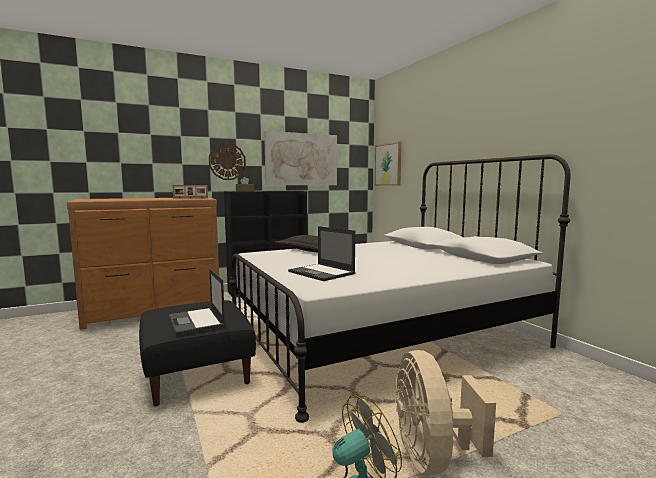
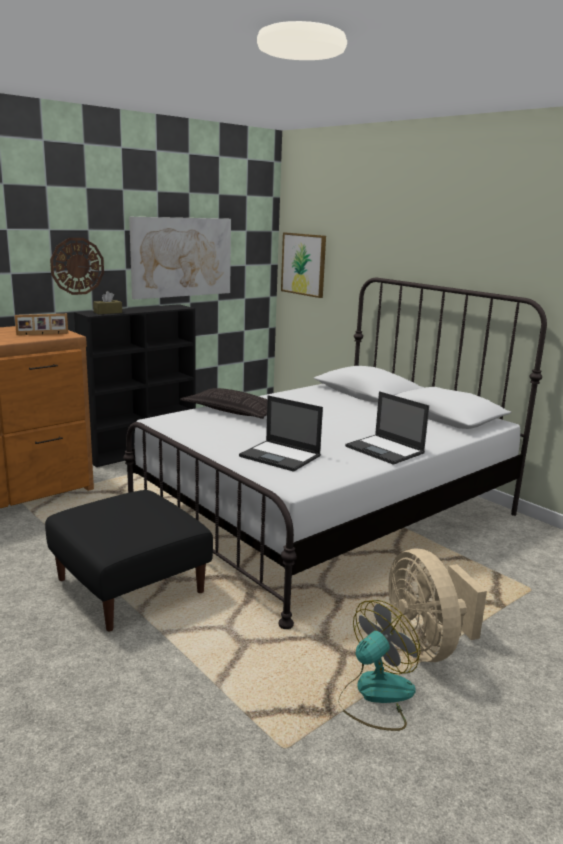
camera: 15 degrees left, 10 degrees up
(196, 321) = (140, 527): laptop -> laptop (385, 450)

